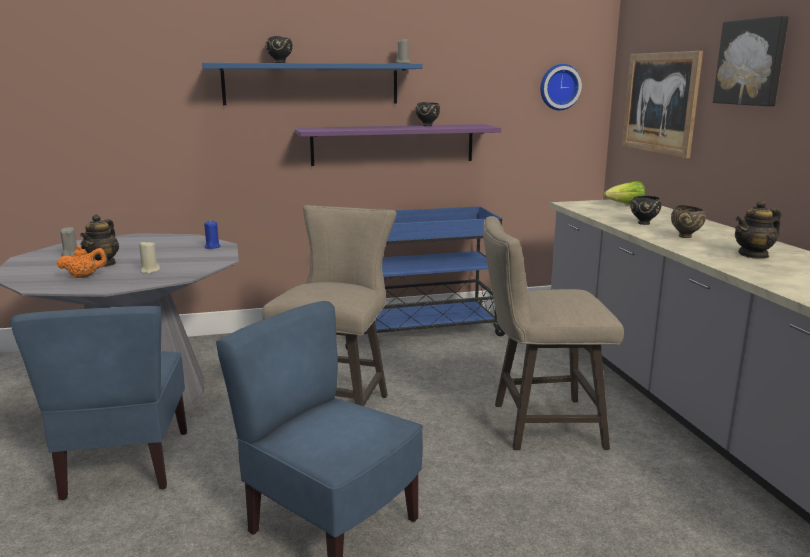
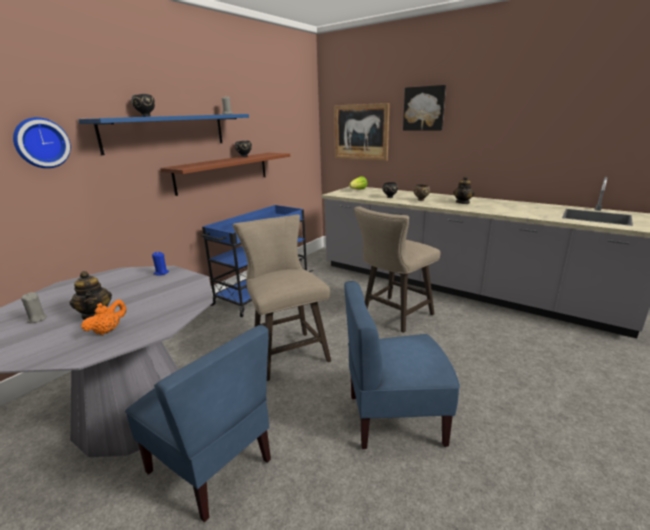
camera: 40 degrees left, 5 degrees up
(150, 271) = (158, 305): beige candle -> none
(393, 144) = (223, 172): purple shelf -> brown shelf
(559, 87) = (299, 126): wall clock -> wall clock (41, 143)

